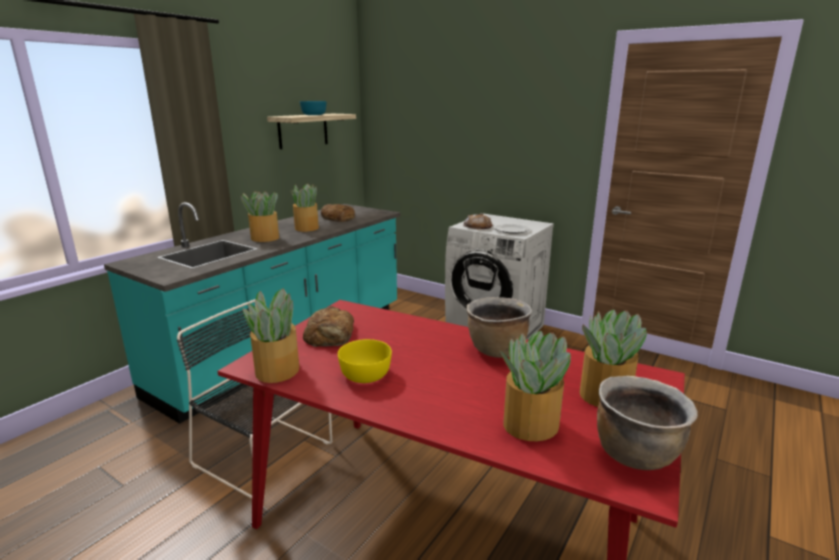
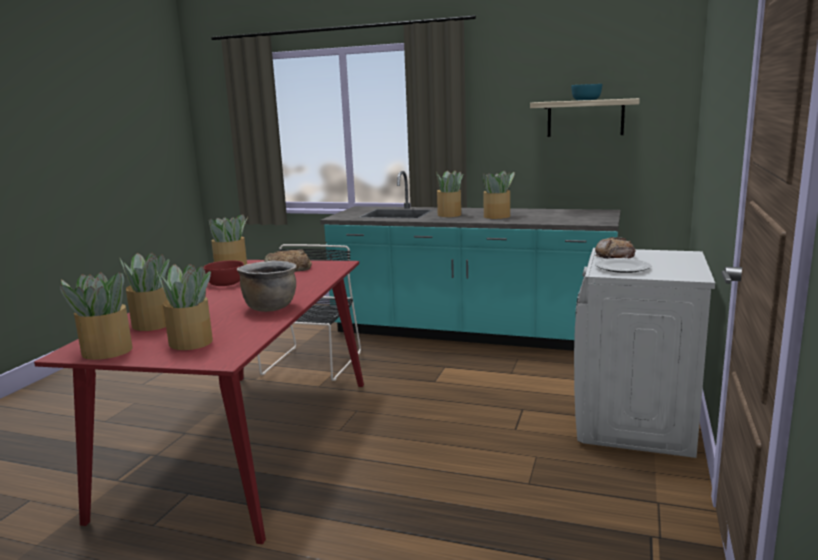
camera: 75 degrees right, 5 degrees down
(338, 218) = (551, 216): bread -> none
(365, 374) = (226, 283): yellow bowl -> red bowl
(635, 453) = (106, 351): brown cooking pot -> potted plant

